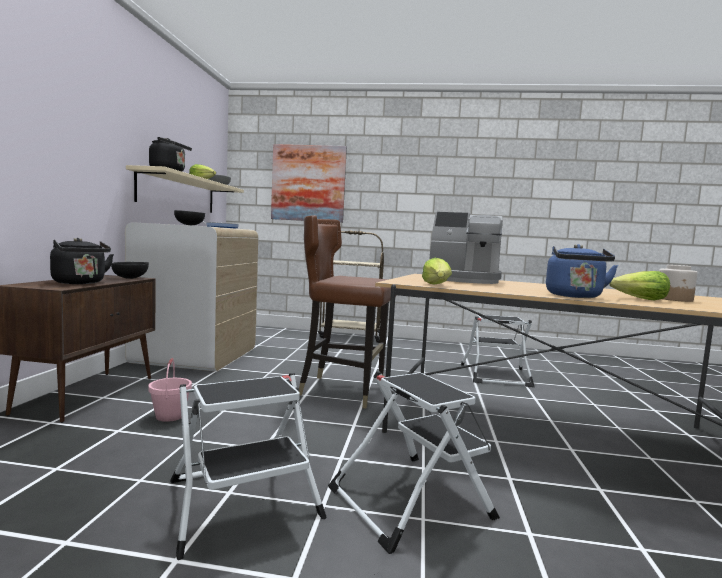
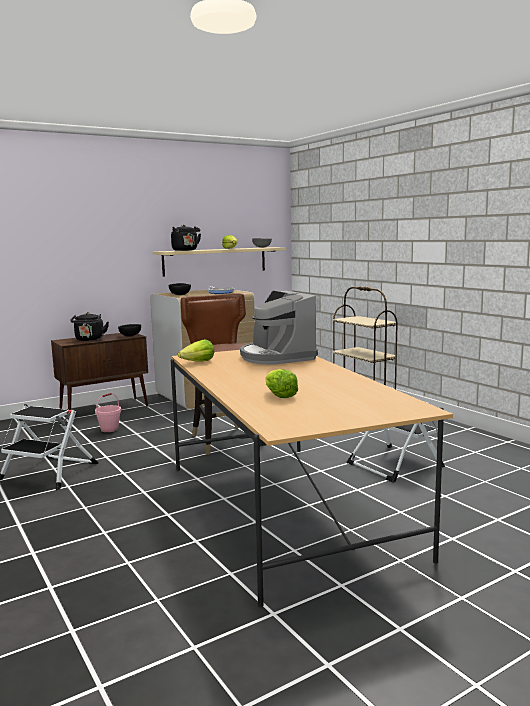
camera: 50 degrees right, 5 degrees up
(308, 183) = (342, 235): picture -> none
(410, 498) = (101, 499): step ladder -> none
(575, 296) = (232, 385): blue kettle -> none
(674, 299) = (323, 401): jar -> none

